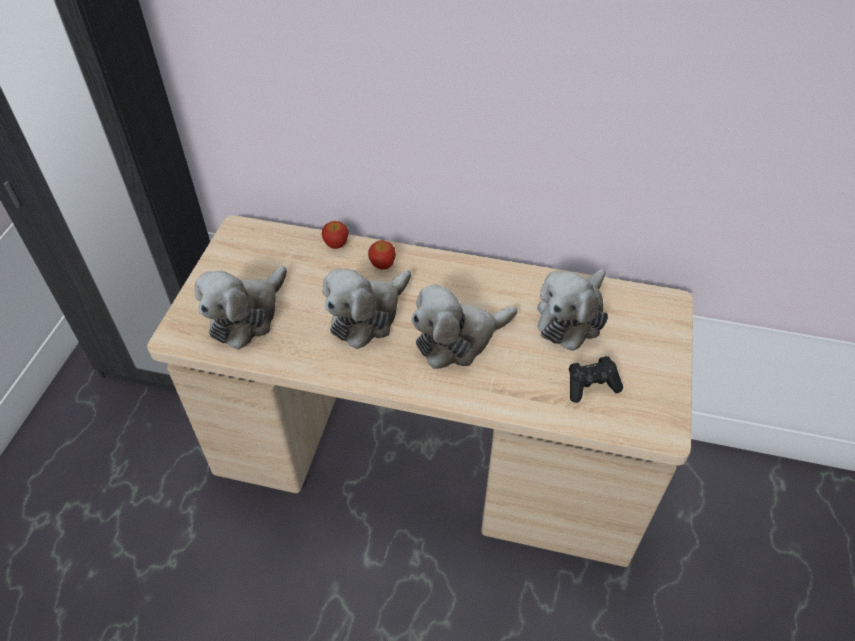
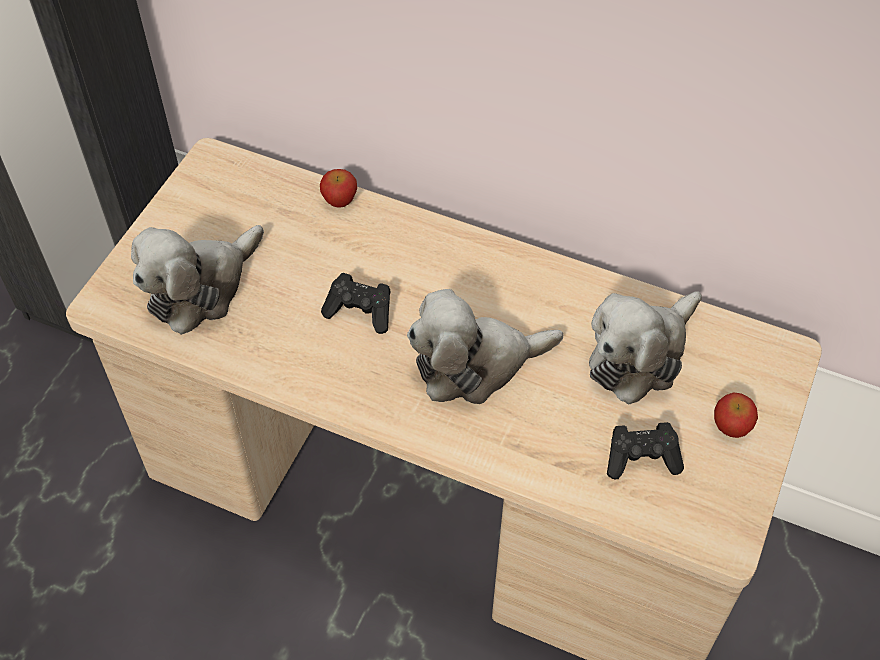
camera: 10 degrees right, 5 degrees up
(368, 316) = (360, 311): plush toy -> black game controller
(382, 264) = (396, 239): apple -> apple (730, 426)

